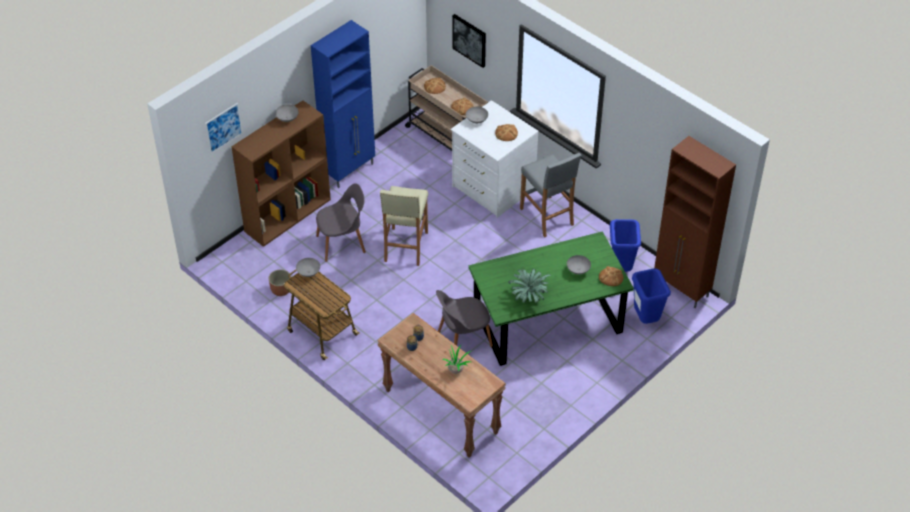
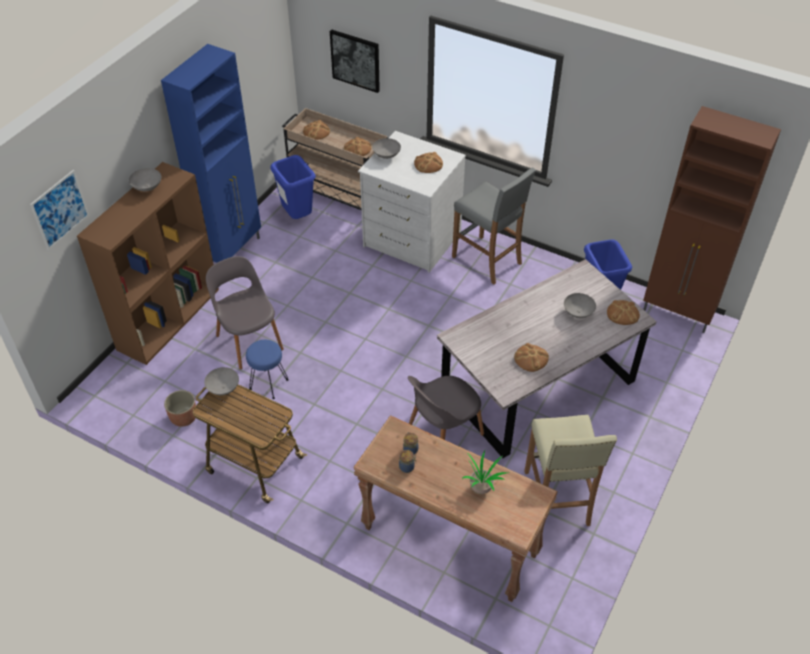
camera: 15 degrees left, 0 degrees up
(342, 243) = (249, 340): grey chair -> grey chair turned 90 degrees counterclockwise
(348, 278) = (268, 384): none -> blue stool
(405, 247) = (330, 329): beige stool -> beige stool (557, 498)
(529, 295) = (531, 358): potted plant -> bread
(547, 319) = (537, 383): green dining table -> grey dining table
(646, 319) = (654, 358): blue trash can -> blue trash can (297, 217)

